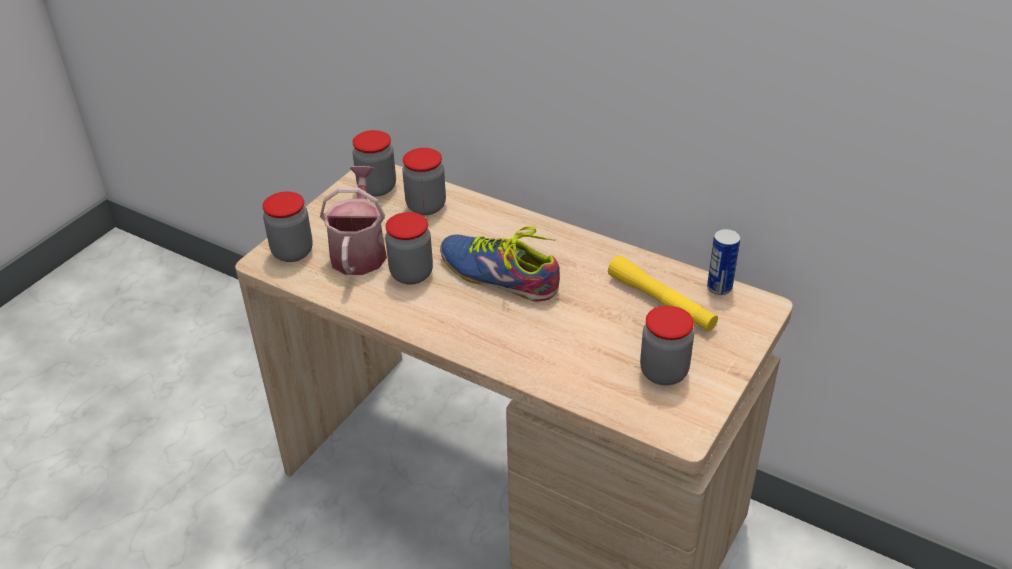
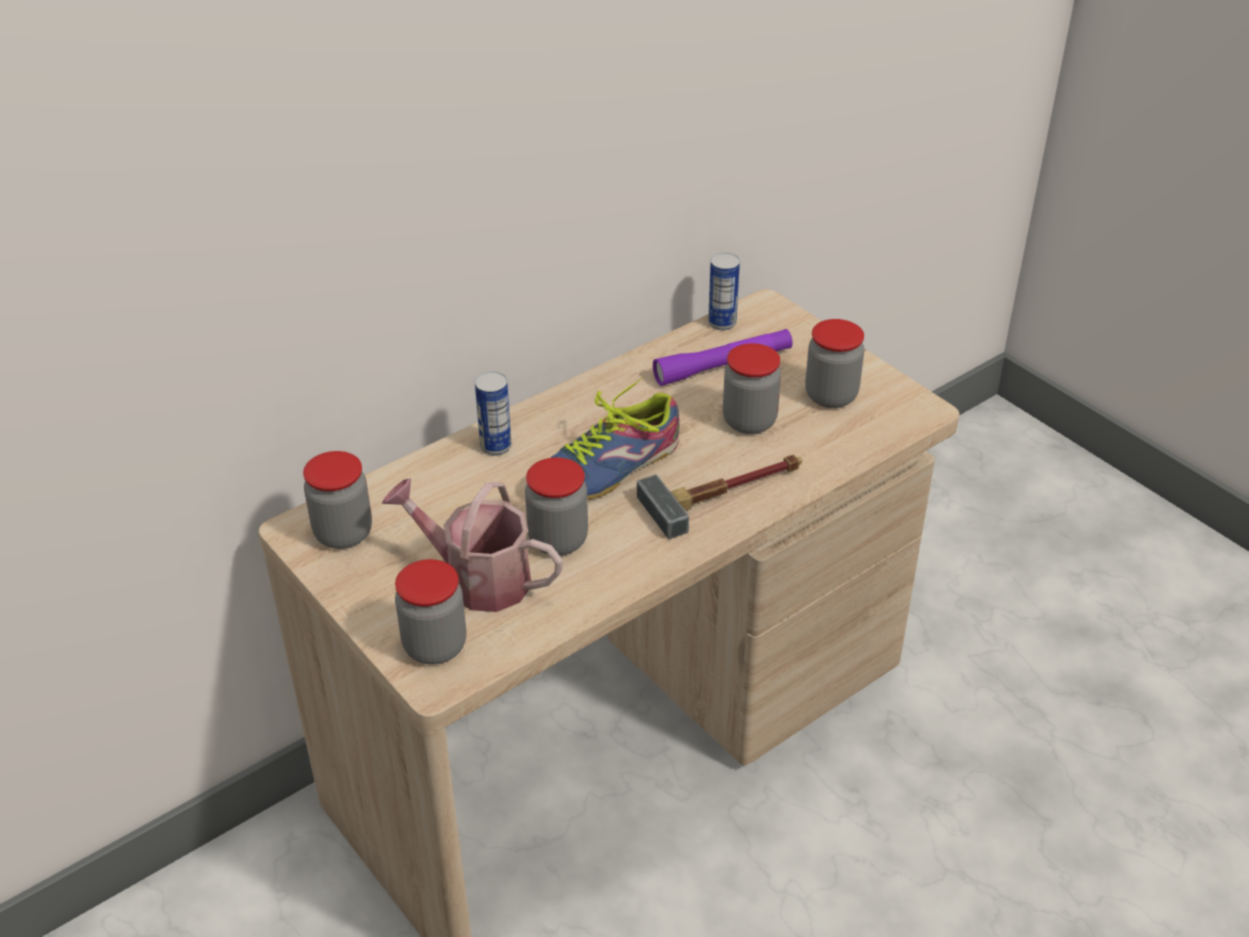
camera: 70 degrees left, 0 degrees up
(426, 206) = (422, 497): jar -> jar (749, 421)
(494, 220) = (495, 446): none -> can
(504, 341) = (727, 493): none -> hammer
(661, 302) = (723, 366): yellow flashlight -> purple flashlight

